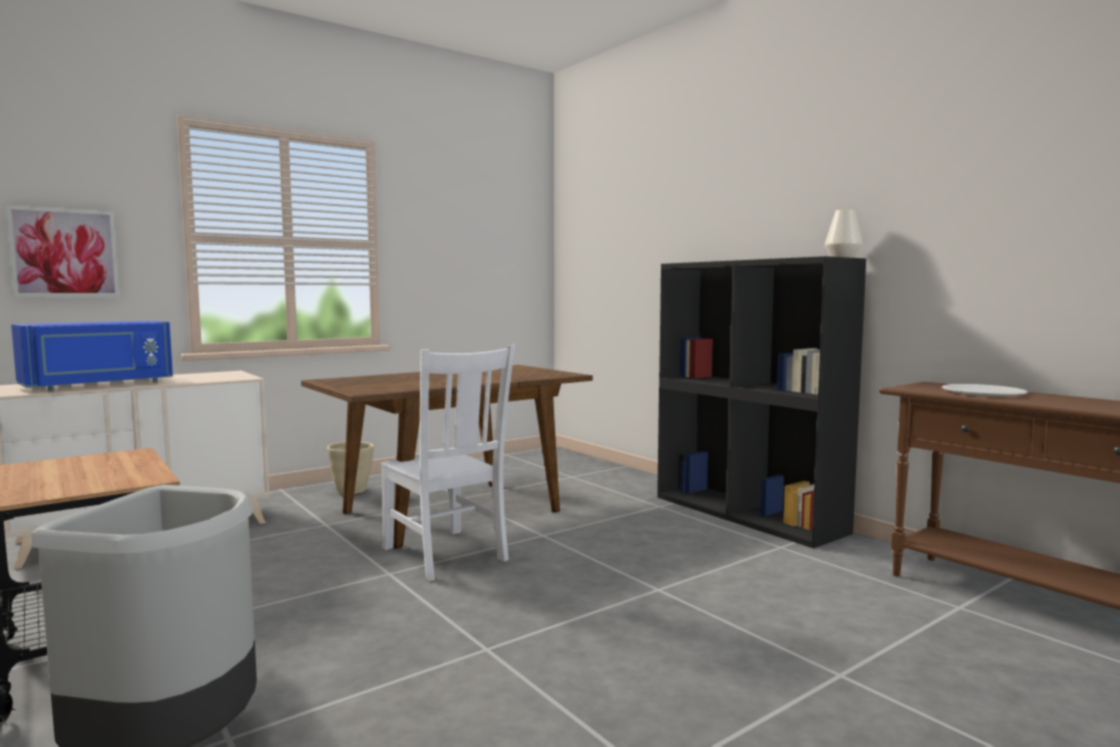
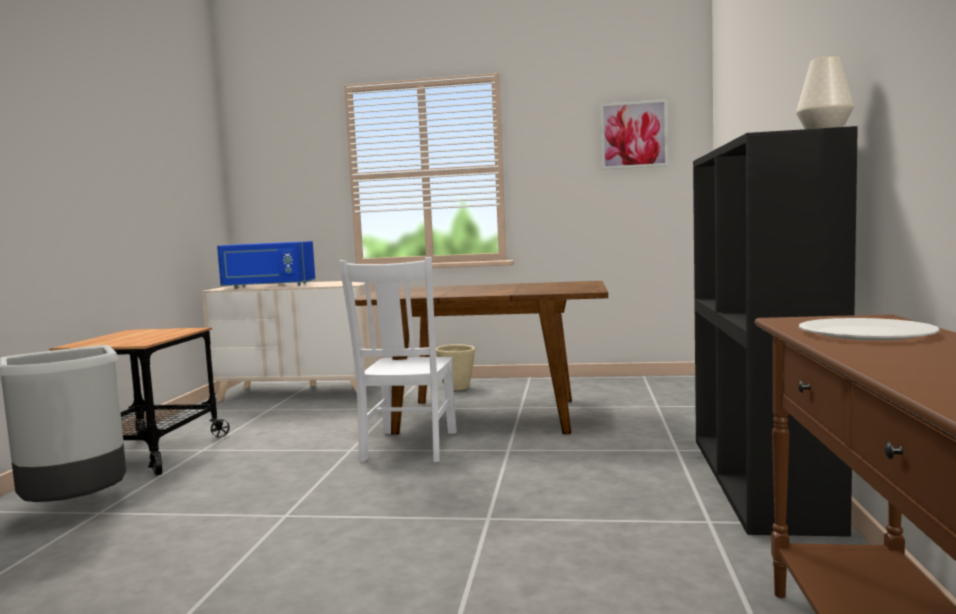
camera: 45 degrees right, 0 degrees up
(65, 253) = (279, 195): picture -> picture (634, 135)

